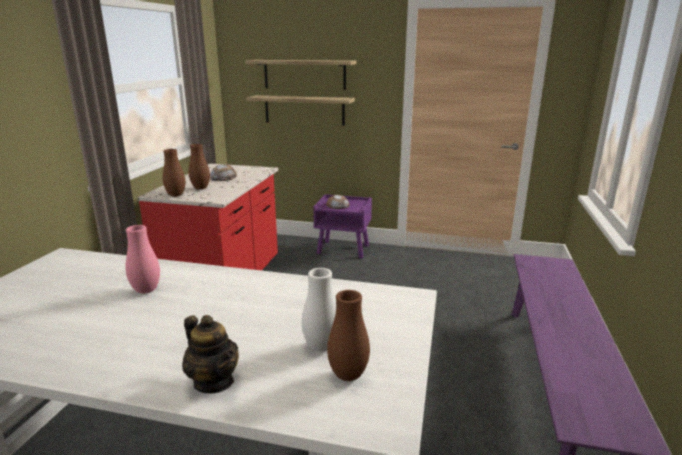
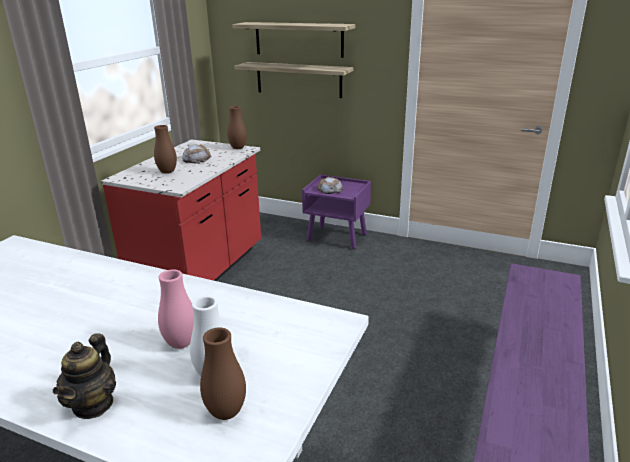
camera: 10 degrees right, 5 degrees up
(146, 290) = (73, 292): pink vase -> pink vase (181, 343)
(176, 195) = (139, 180): brown vase -> brown vase (238, 148)
(214, 381) = (93, 404): teapot -> teapot turned 45 degrees clockwise

